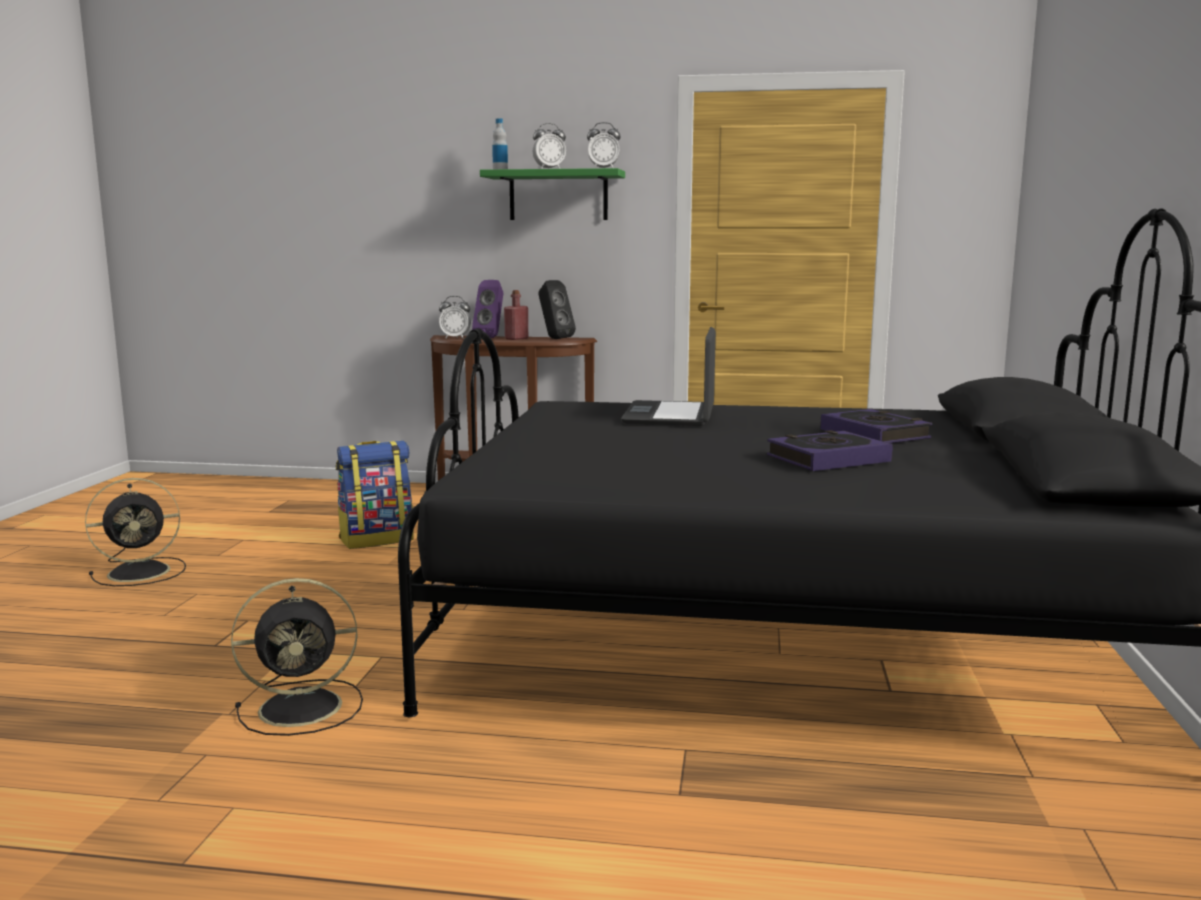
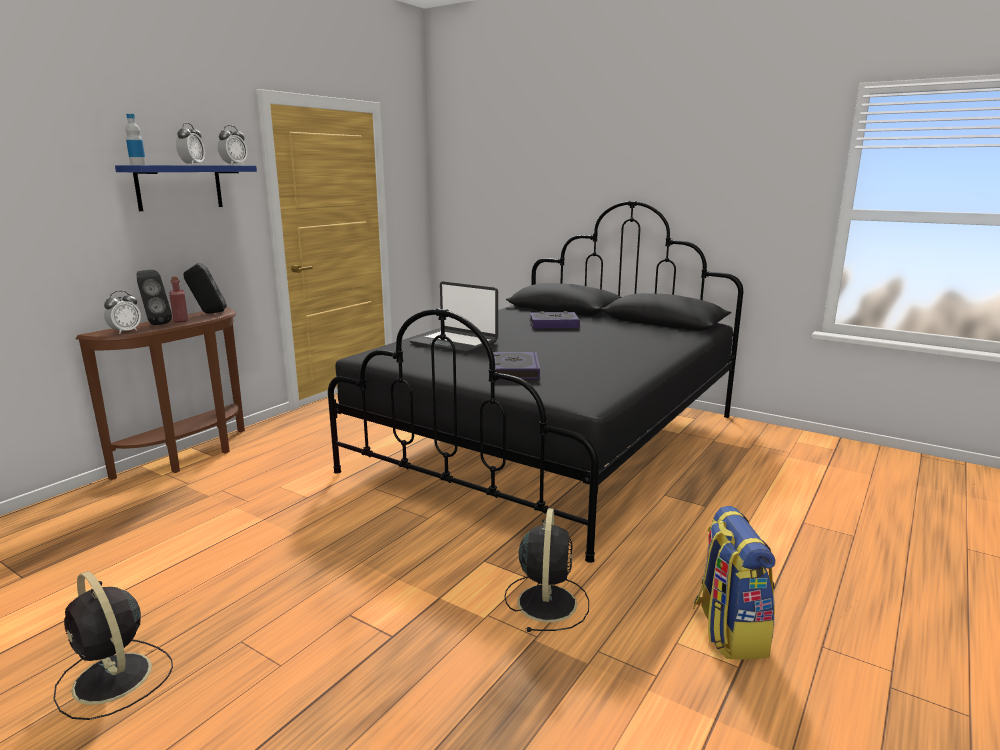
camera: 65 degrees left, 5 degrees up
(142, 572) = (114, 679): black fan -> black fan turned 135 degrees clockwise
(377, 539) = (221, 529): backpack -> backpack (728, 631)
(491, 338) = (155, 324): purple speaker -> black speaker
(558, 196) = (179, 187): green shelf -> blue shelf
(827, 459) = (599, 339): book -> book (514, 371)

